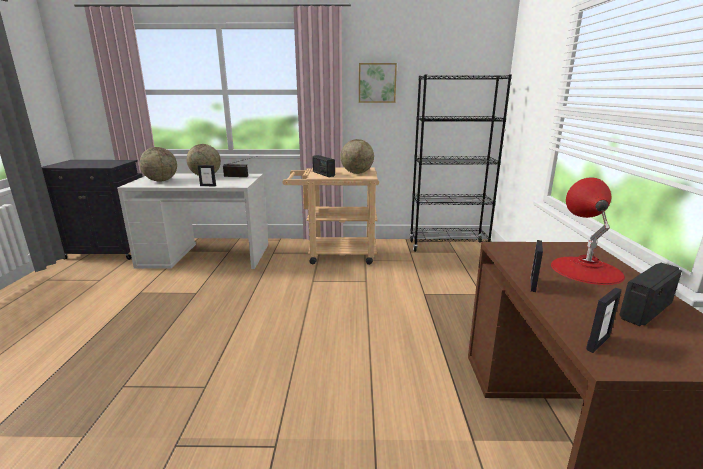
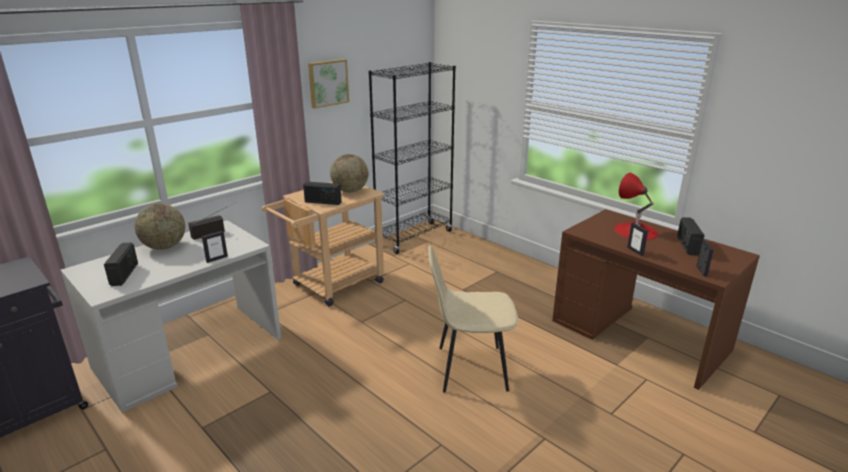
camera: 45 degrees left, 5 degrees up
(161, 180) = (124, 274): globe -> radio
(323, 350) = (469, 368): none -> beige chair

